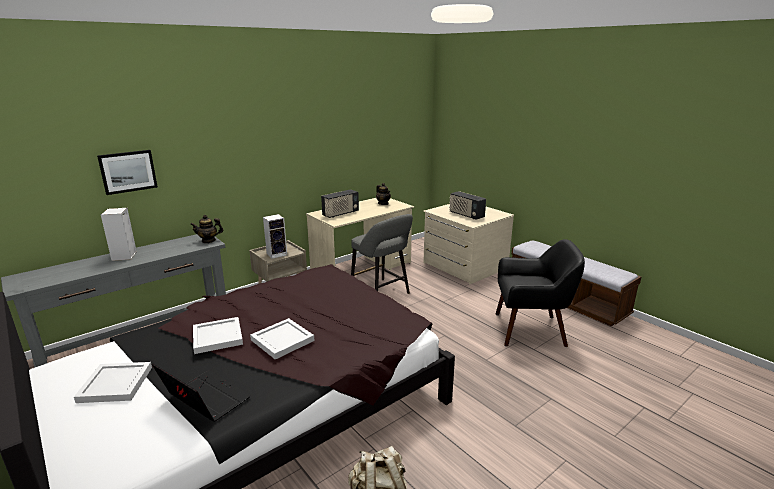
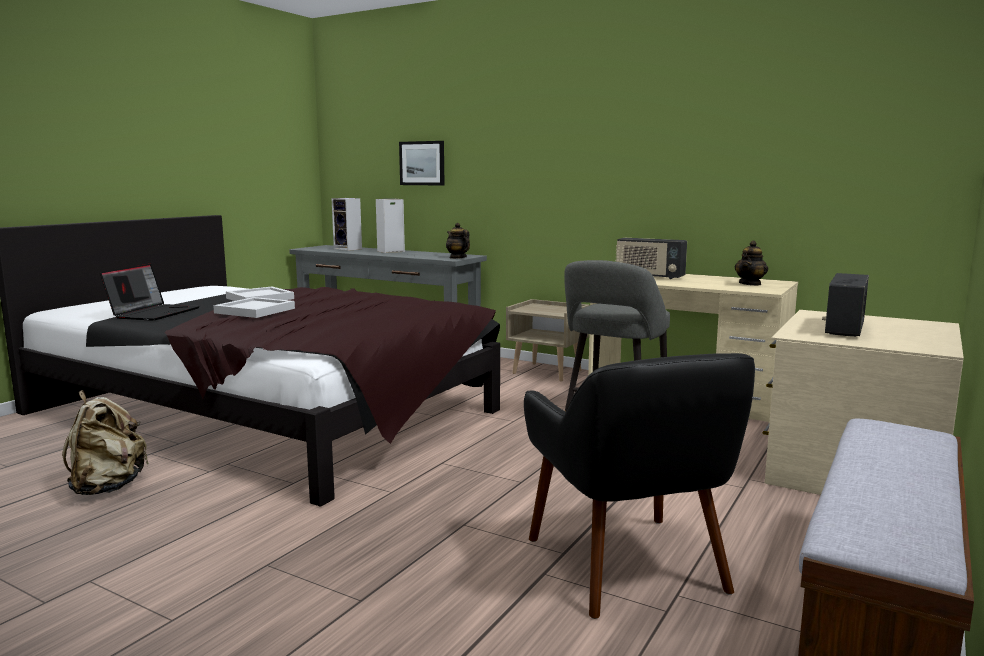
camera: 70 degrees right, 10 degrees down
(115, 384) = (184, 296): white tray -> none
(277, 254) = (541, 310): speaker -> speaker (349, 249)

